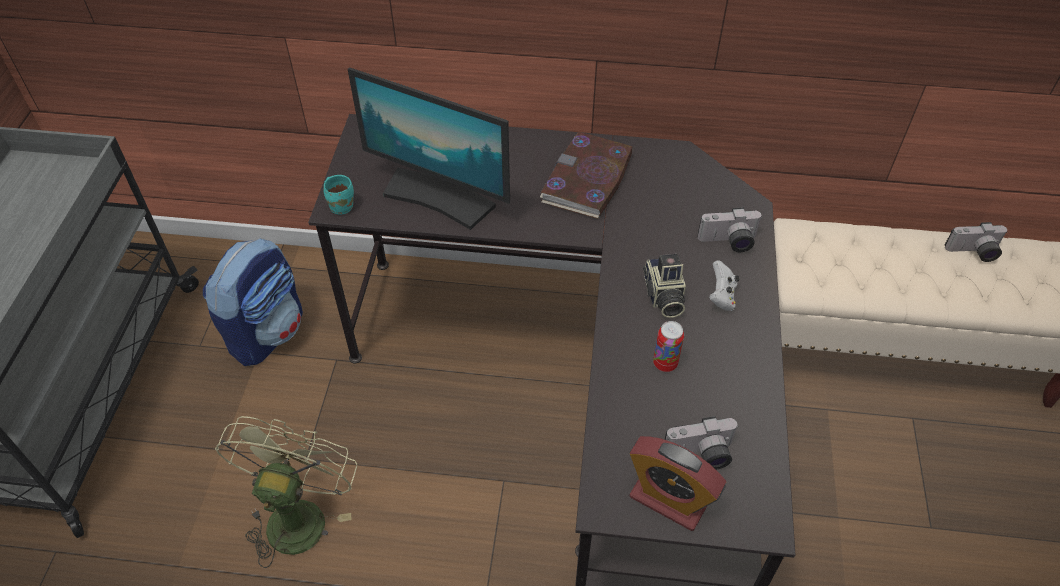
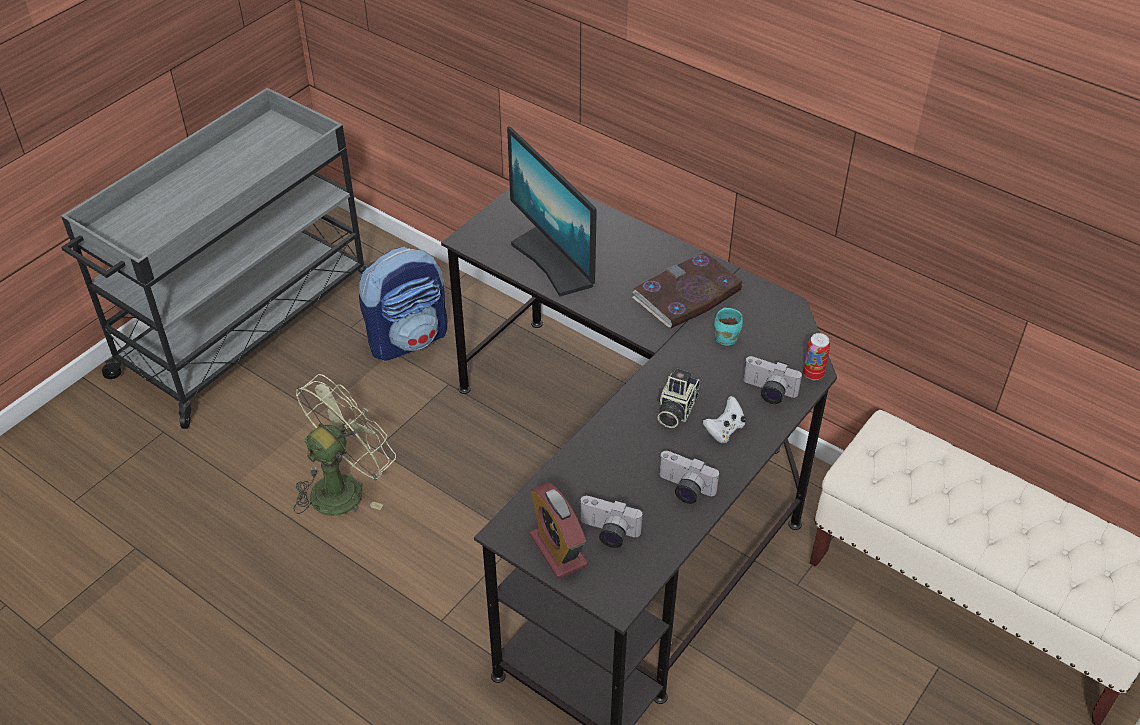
camera: 30 degrees right, 5 degrees down
(342, 205) = (474, 239): turquoise mug -> turquoise mug (727, 337)
(665, 363) = (634, 458): can -> can (813, 374)
(973, 253) = (1052, 518): camera -> camera (684, 489)

